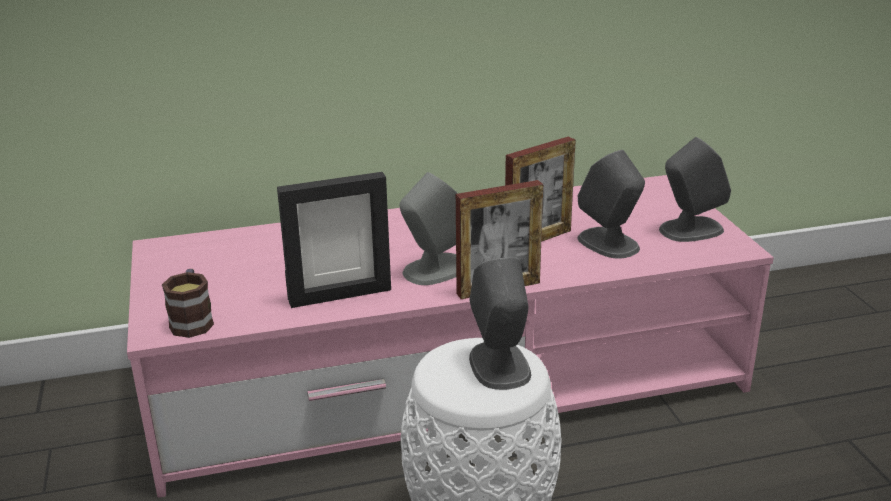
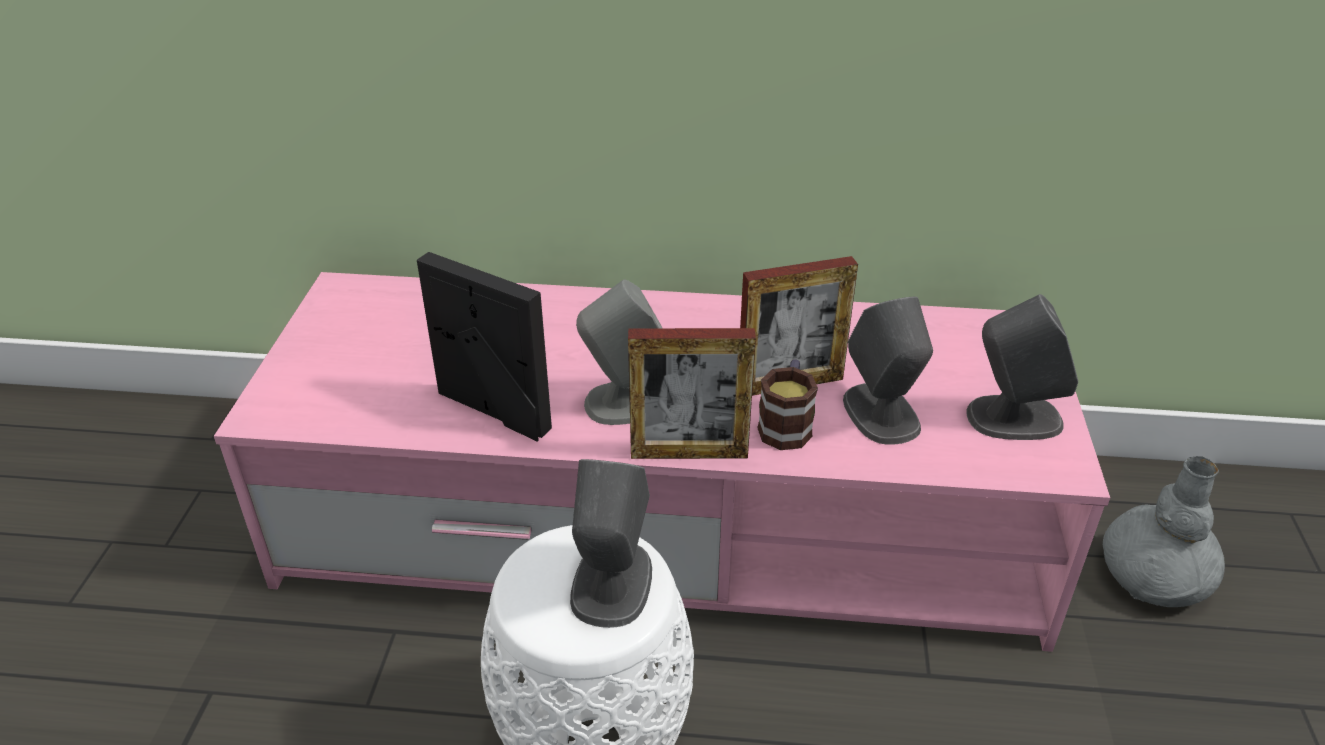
camera: 20 degrees right, 10 degrees up
(192, 320) = (308, 408): mug -> mug (786, 424)
(339, 294) = (492, 412): picture frame -> picture frame turned 150 degrees counterclockwise
(786, 336) = (1154, 576): none -> grey vase

